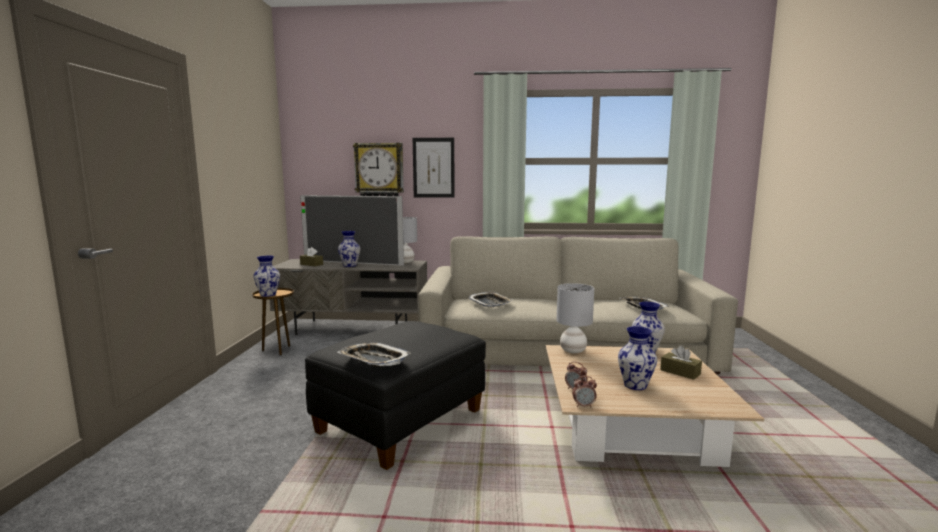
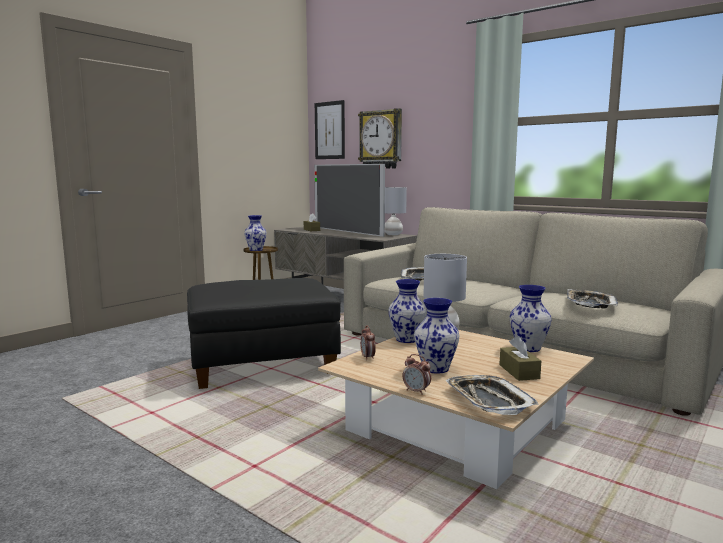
camera: 35 degrees right, 0 degrees up
(350, 265) = (338, 233): vase -> vase (407, 339)
(374, 359) = (210, 292): tray -> tray (488, 400)
(433, 167) = (429, 133): picture -> picture (329, 130)
(583, 406) = (345, 368): alarm clock -> alarm clock (416, 391)

